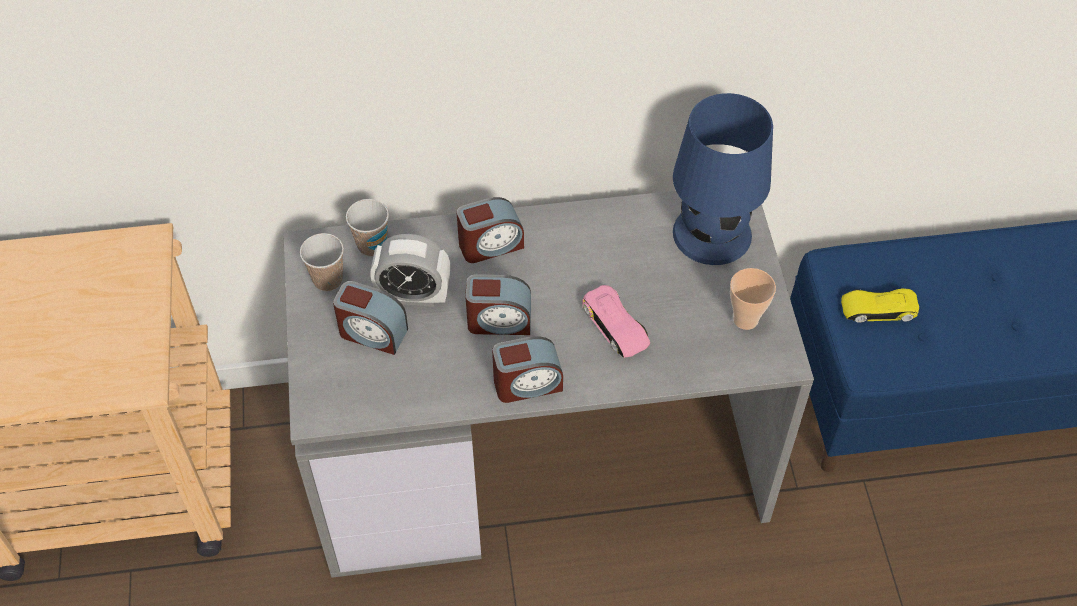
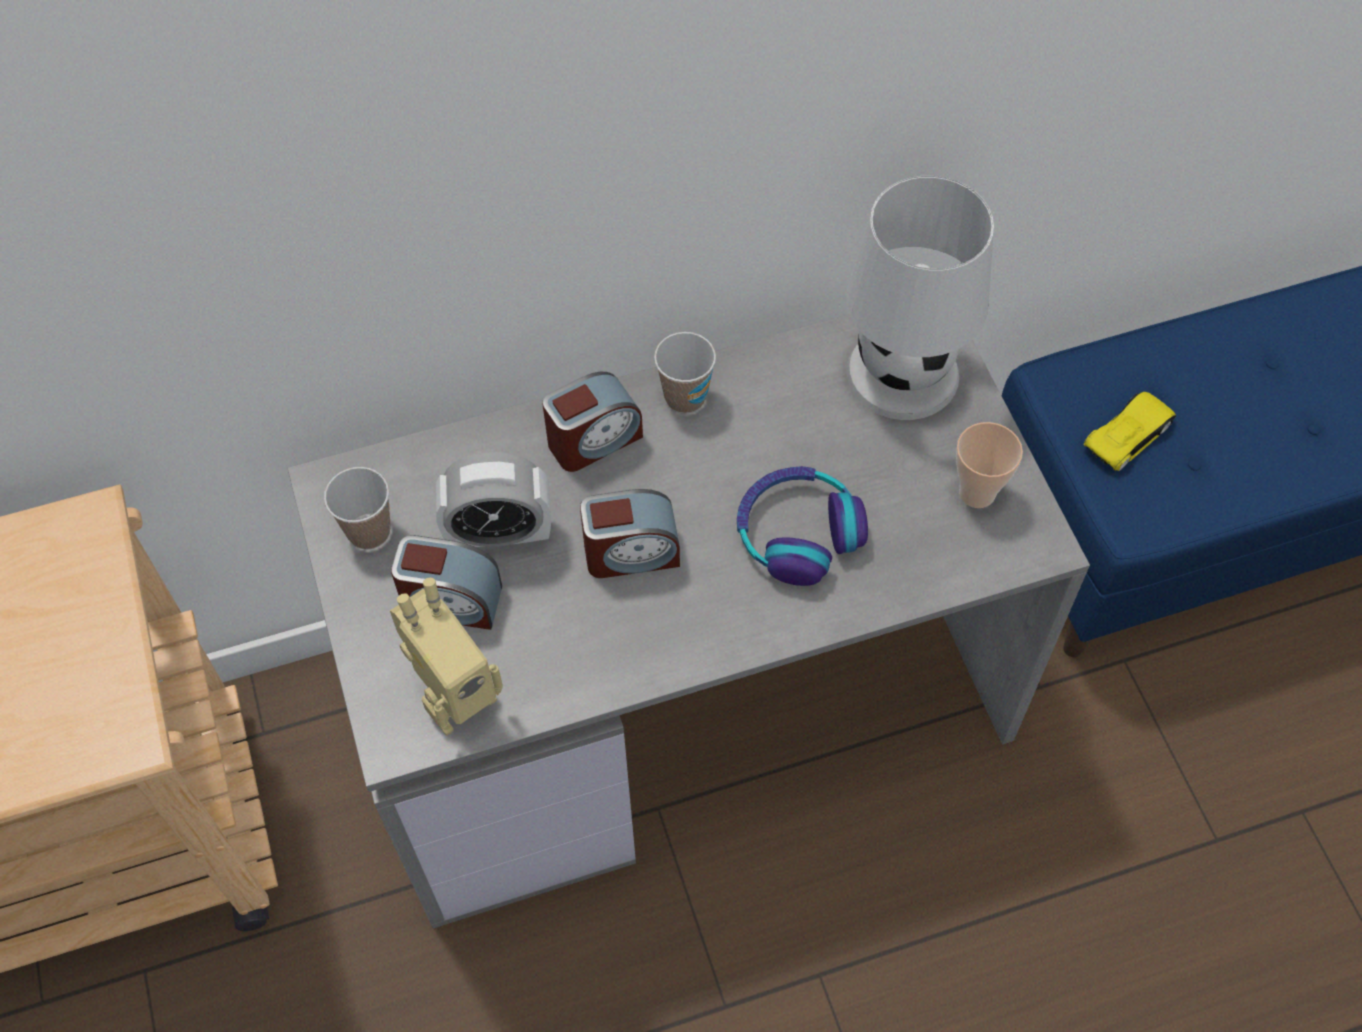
camera: 10 degrees left, 5 degrees up
(361, 392) = (454, 696): none -> toy robot
(372, 245) = (422, 468): cup -> cup (685, 397)
(527, 383) = (692, 640): alarm clock -> none
(615, 326) = (798, 533): pink toy car -> headphones
(713, 234) = (904, 373): blue table lamp -> white table lamp
(878, 309) = (1128, 435): yellow toy car -> yellow toy car turned 150 degrees clockwise

